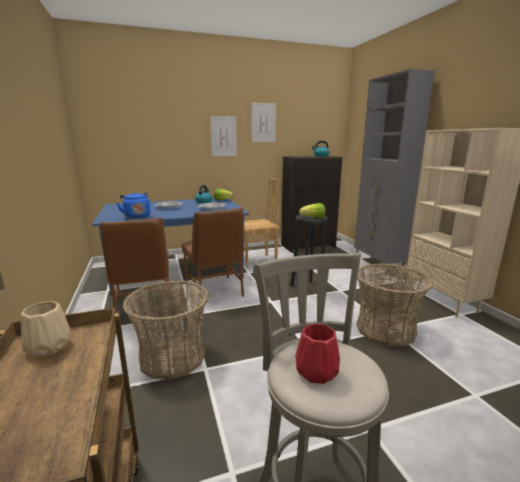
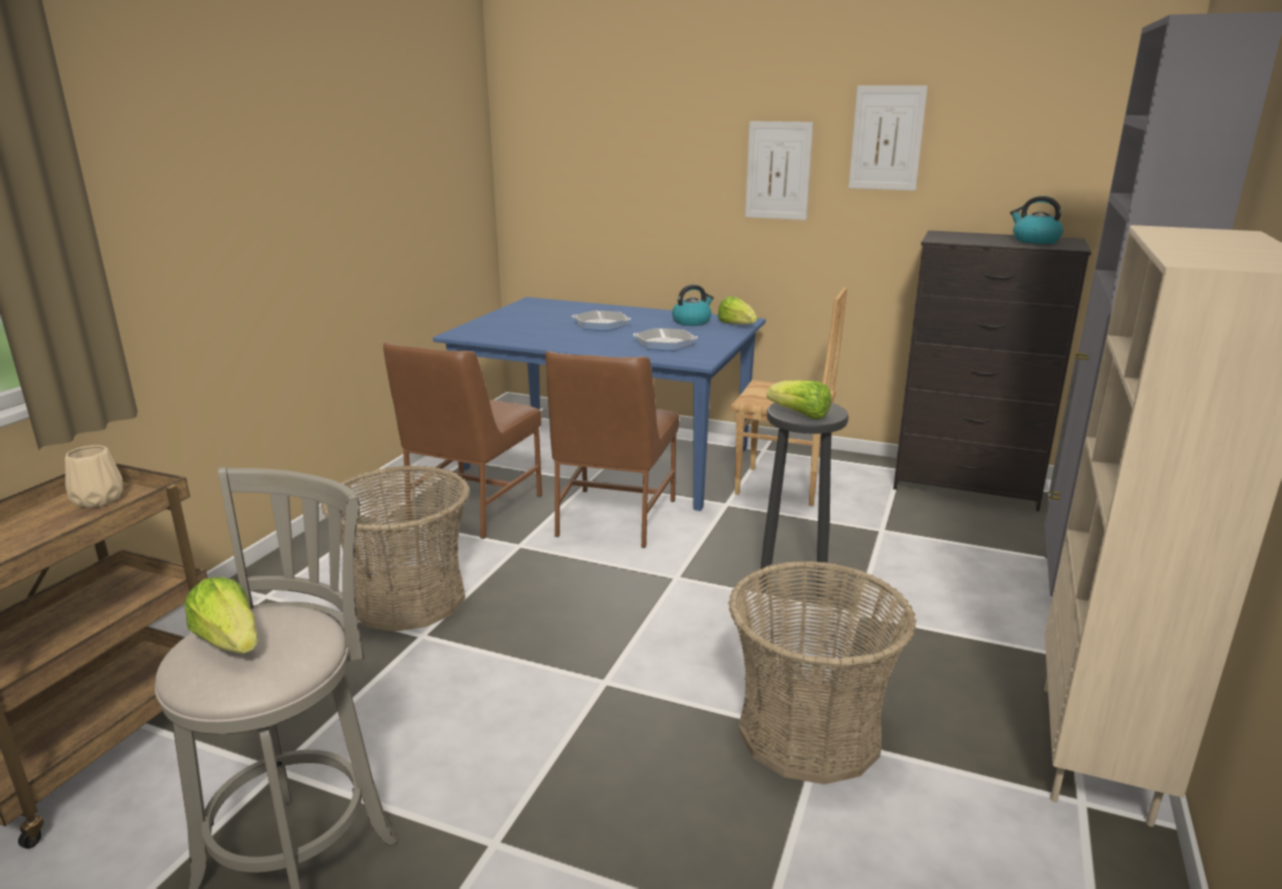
camera: 40 degrees right, 5 degrees up
(136, 216) = (514, 335): blue kettle -> none
(315, 371) = (230, 641): red vase -> lettuce

